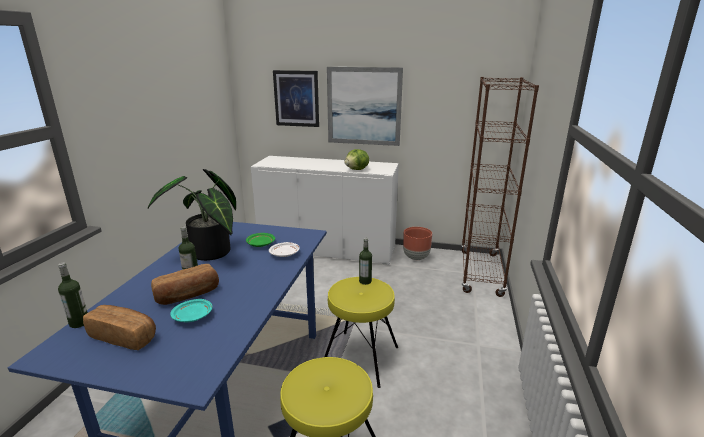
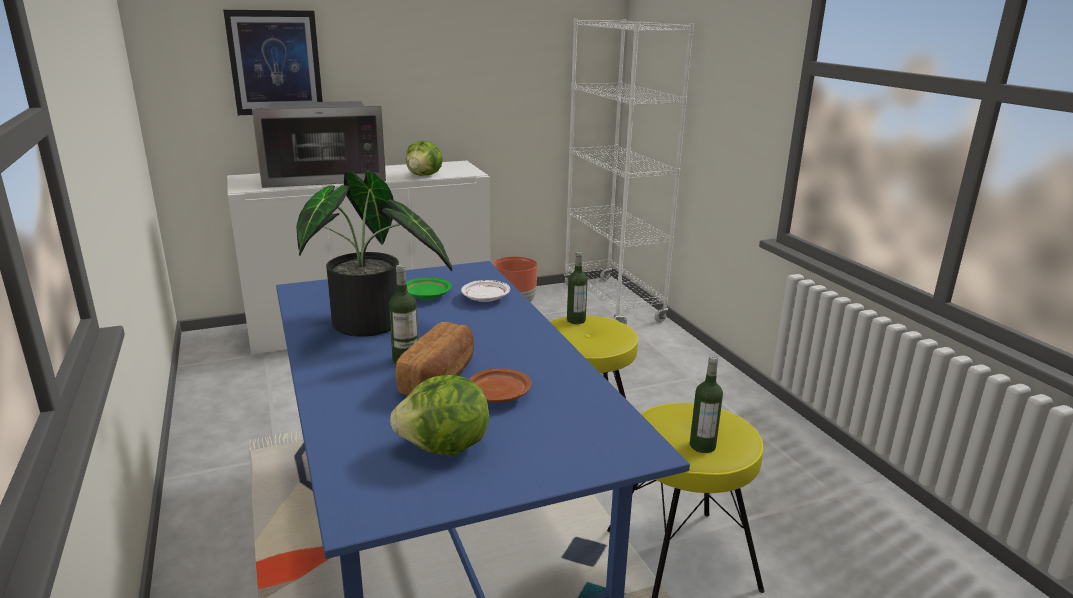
camera: 35 degrees left, 0 degrees up
(79, 323) = (331, 461): bottle -> bottle (702, 446)
(124, 336) = (445, 448): bread -> lettuce
(193, 316) = (499, 395): turquoise plate -> brown plate
(307, 163) = (324, 177): none -> microwave
(364, 106) = (401, 71): picture -> none
(480, 273) = (612, 302): brown bookcase -> white bookcase

